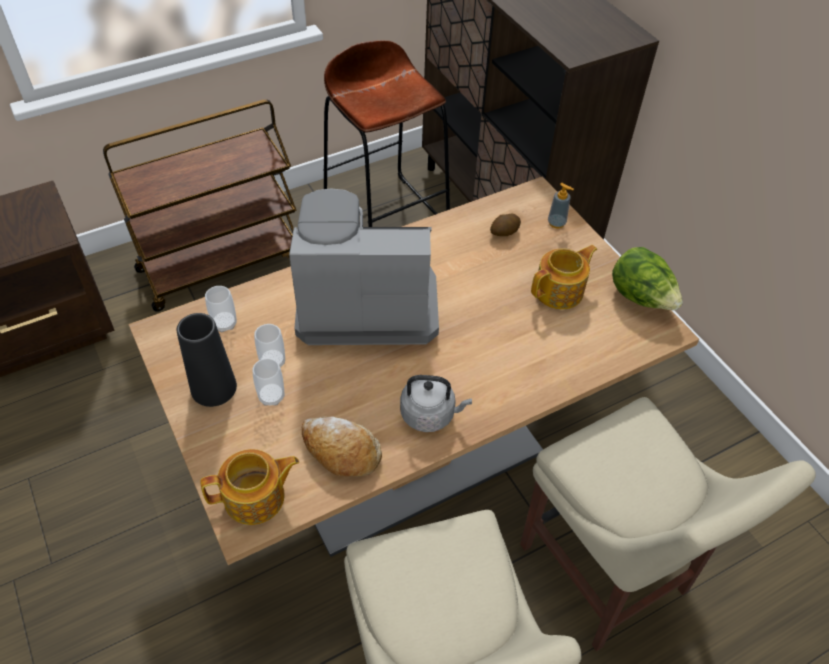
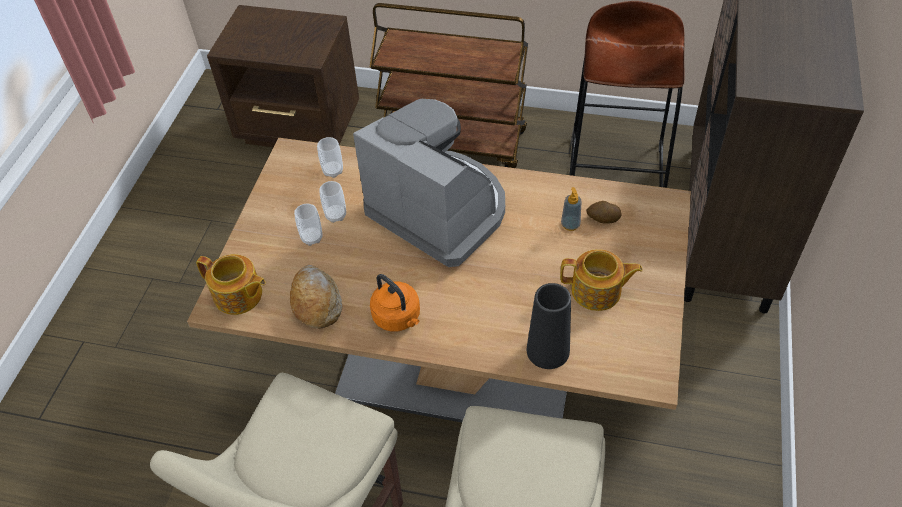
camera: 45 degrees right, 0 degrees up
(213, 388) = (284, 210): black vase -> black vase (548, 350)
(430, 414) = (398, 318): grey kettle -> orange kettle
(556, 223) = (658, 236): soap dispenser -> soap dispenser (570, 225)
(641, 298) = (663, 339): lettuce -> none

